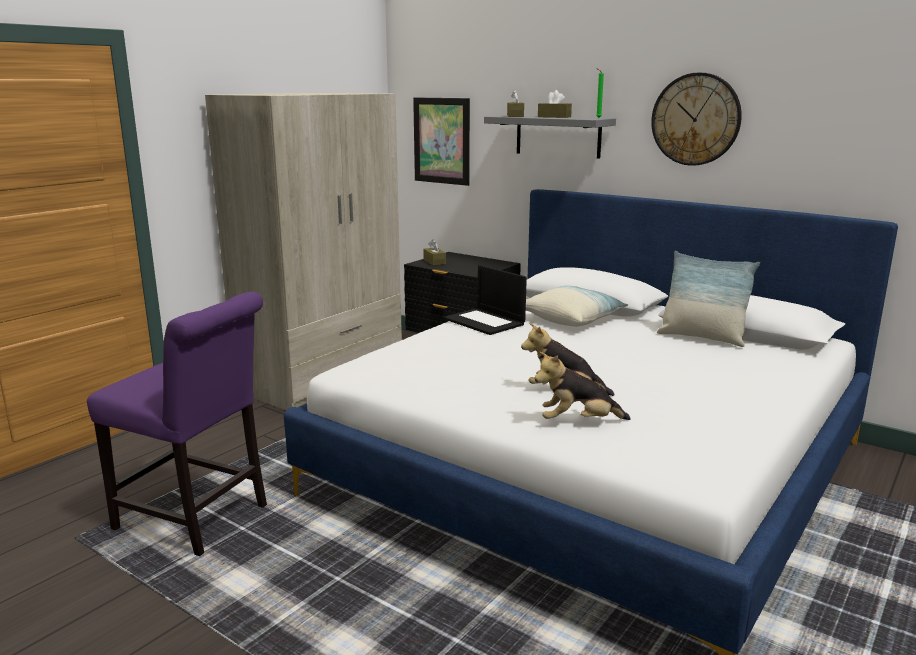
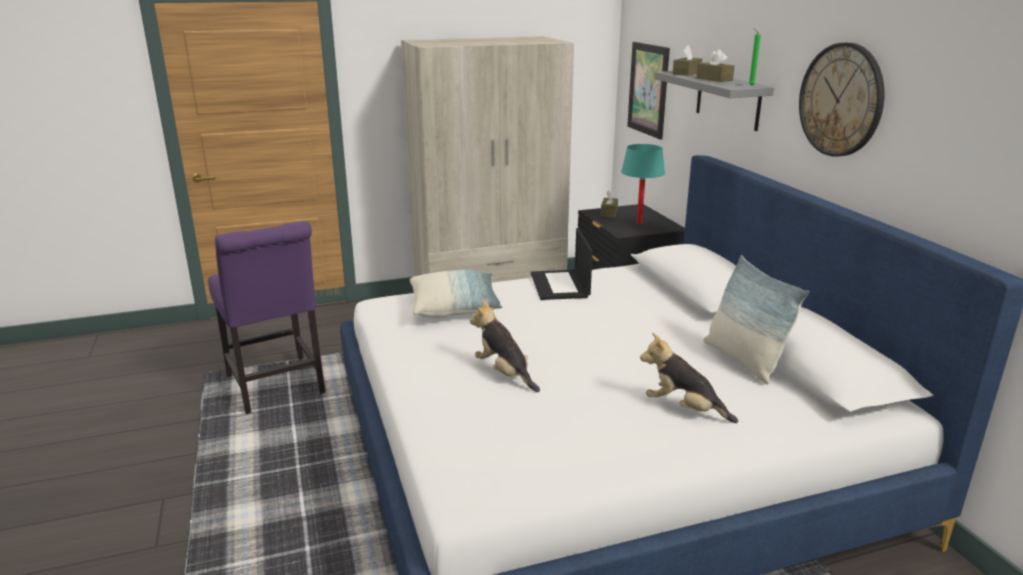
camera: 35 degrees right, 5 degrees up
(474, 265) = (639, 223): none -> turquoise table lamp
(572, 319) = (645, 303): pillow -> pillow (455, 308)
(578, 422) = (463, 405): plush toy -> plush toy (684, 409)

